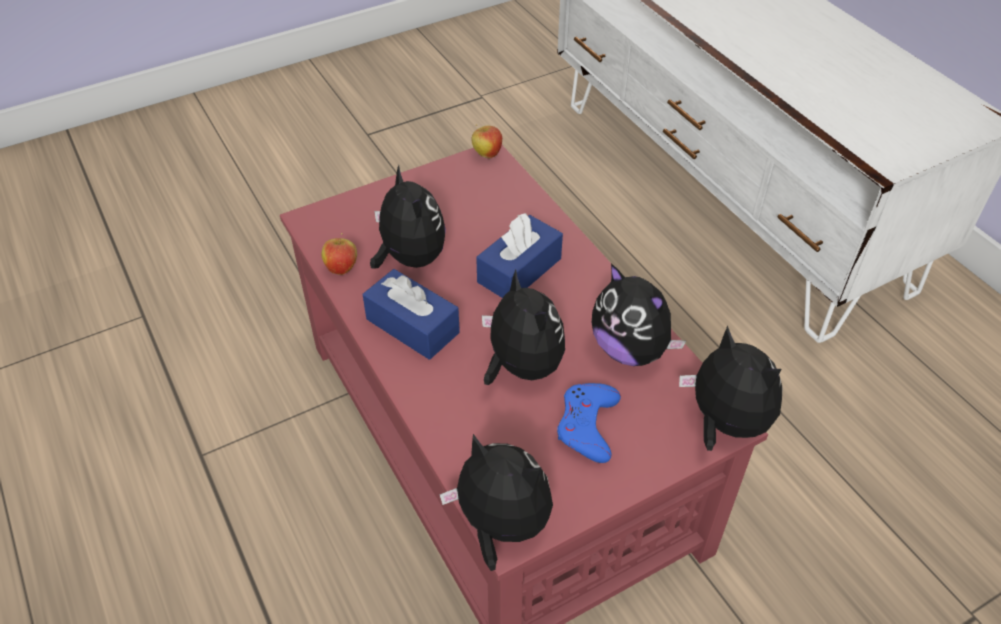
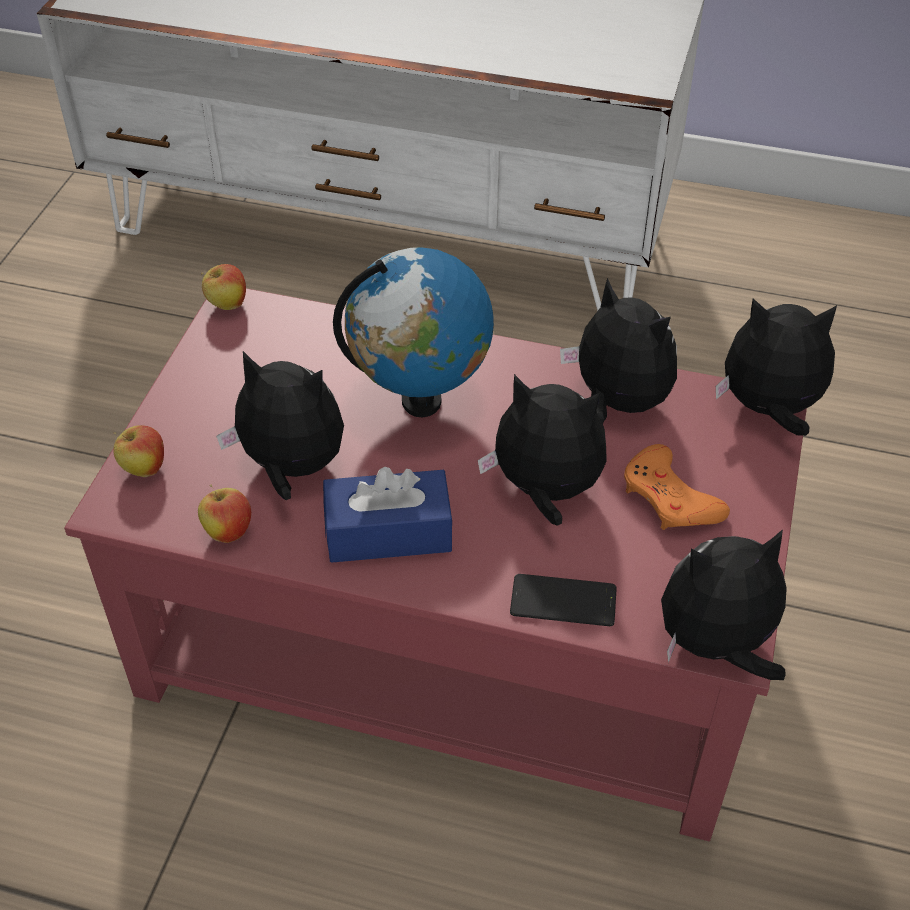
camera: 45 degrees left, 0 degrees up
(345, 211) = (144, 469): none -> apple
(451, 432) = (563, 601): none -> phone
(519, 270) = (421, 401): blue tissue box -> globe
(587, 425) = (670, 498): blue game controller -> orange game controller
(630, 349) = (617, 402): plush toy -> plush toy turned 135 degrees counterclockwise

